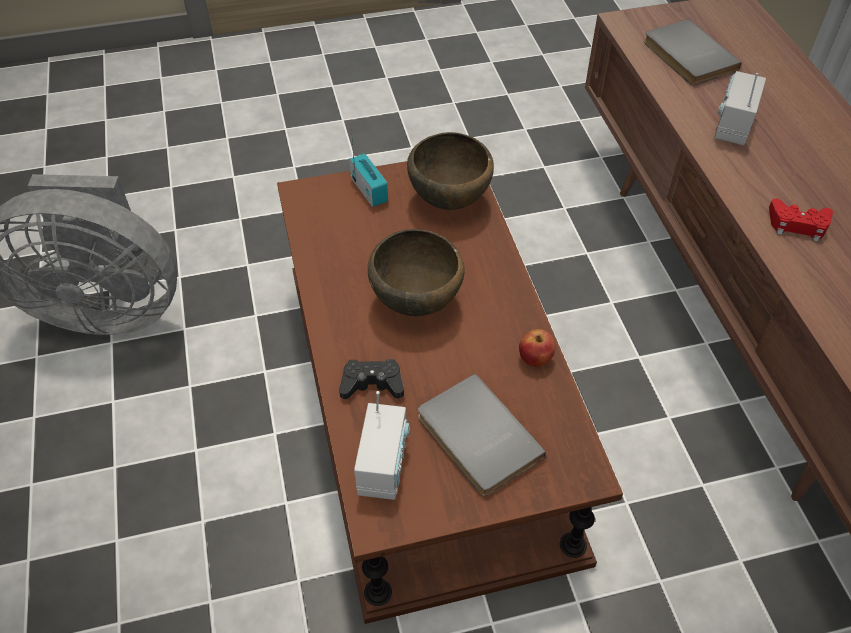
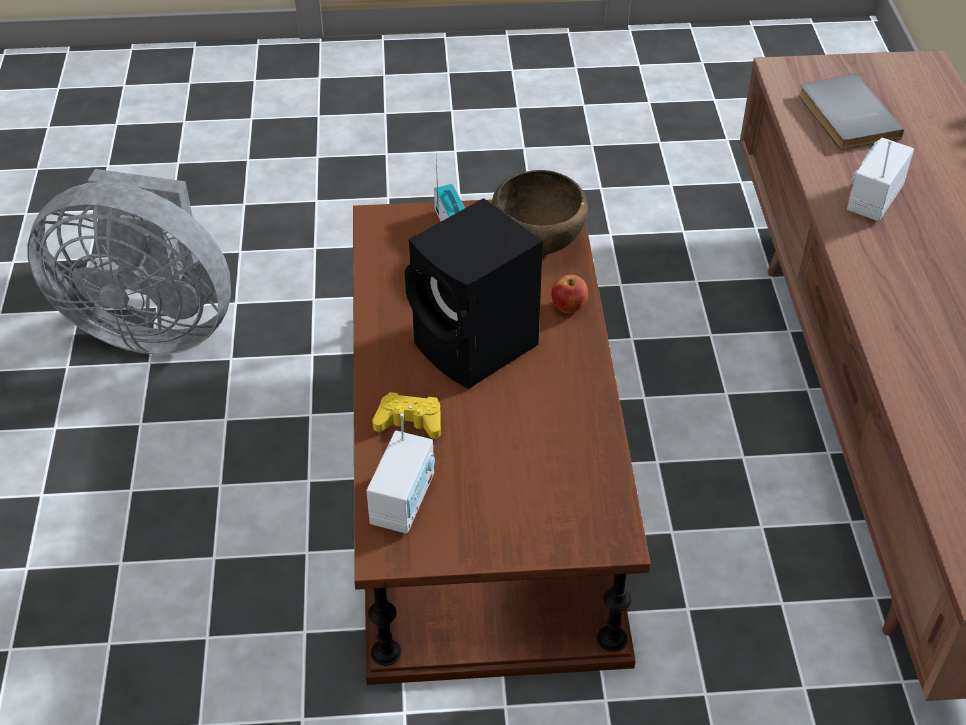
camera: 10 degrees right, 5 degrees down
(372, 384) = (410, 421): black game controller -> yellow game controller
(417, 303) = (477, 348): brown bowl -> black speaker
(475, 438) = (506, 489): grey book -> none
(535, 359) = (591, 420): apple -> apple (569, 307)
(797, 224) = (913, 312): red game controller -> none

